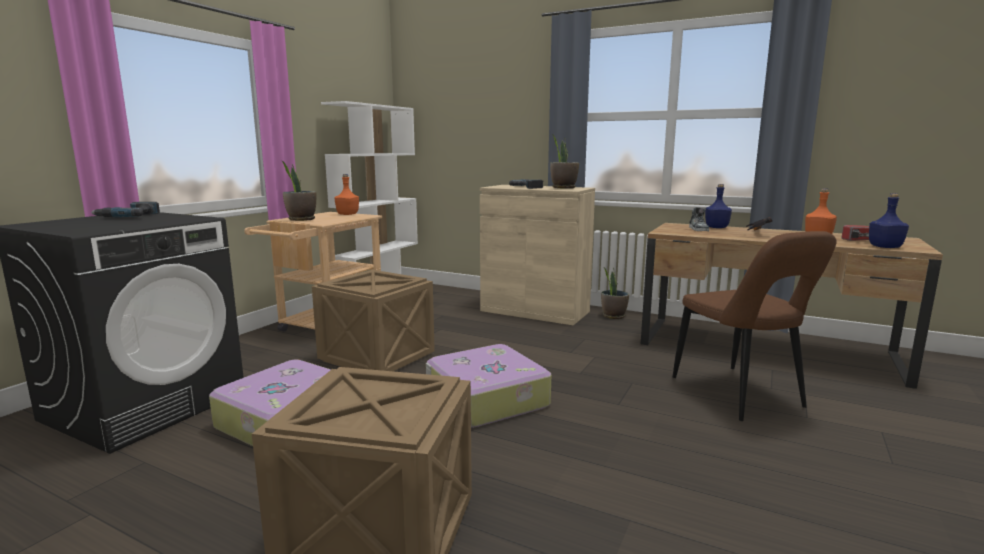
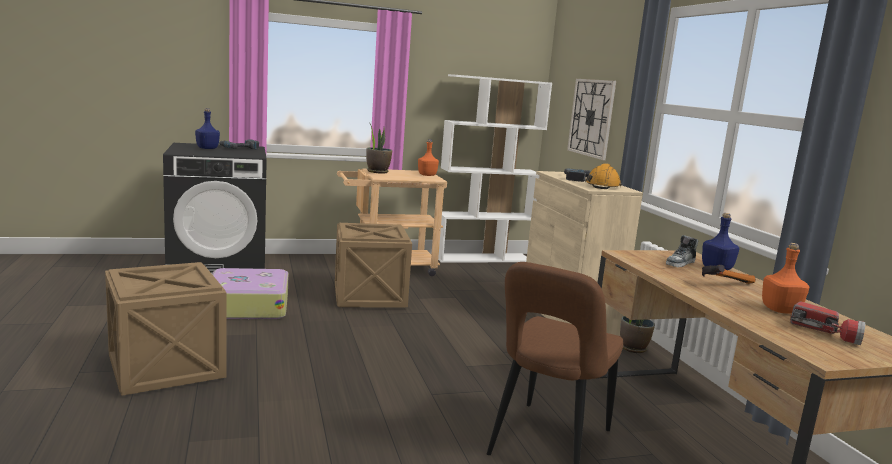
camera: 45 degrees right, 0 degrees up
(478, 136) = (591, 117): none -> wall clock
(486, 400) = (360, 347): suitcase -> none
(563, 188) = (602, 186): potted plant -> orange hard hat
(884, 247) = (792, 341): blue bottle -> blue bottle (207, 148)

